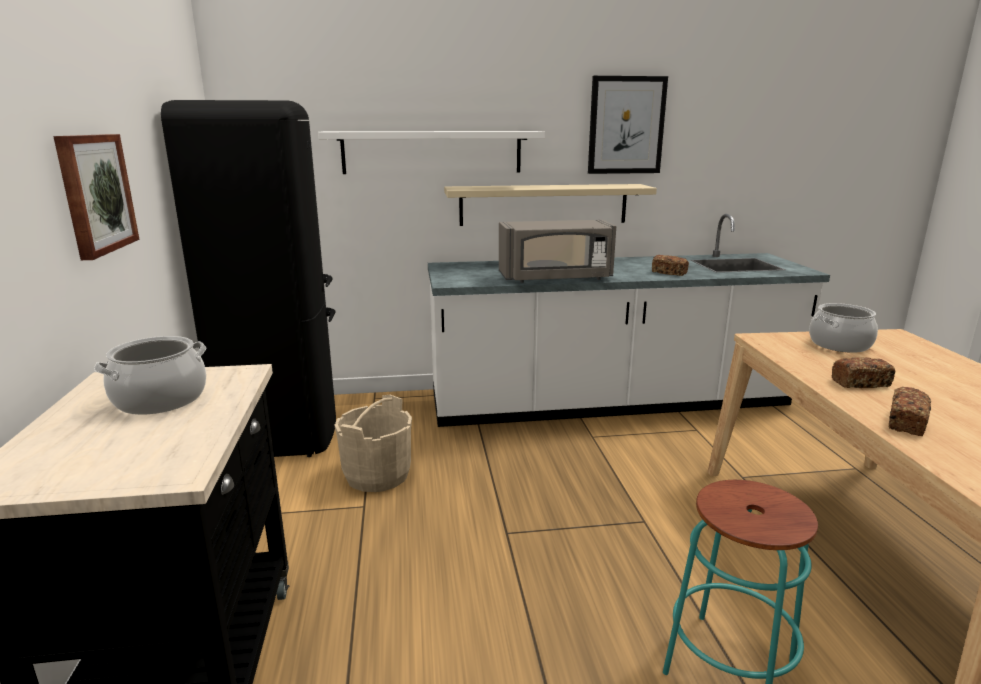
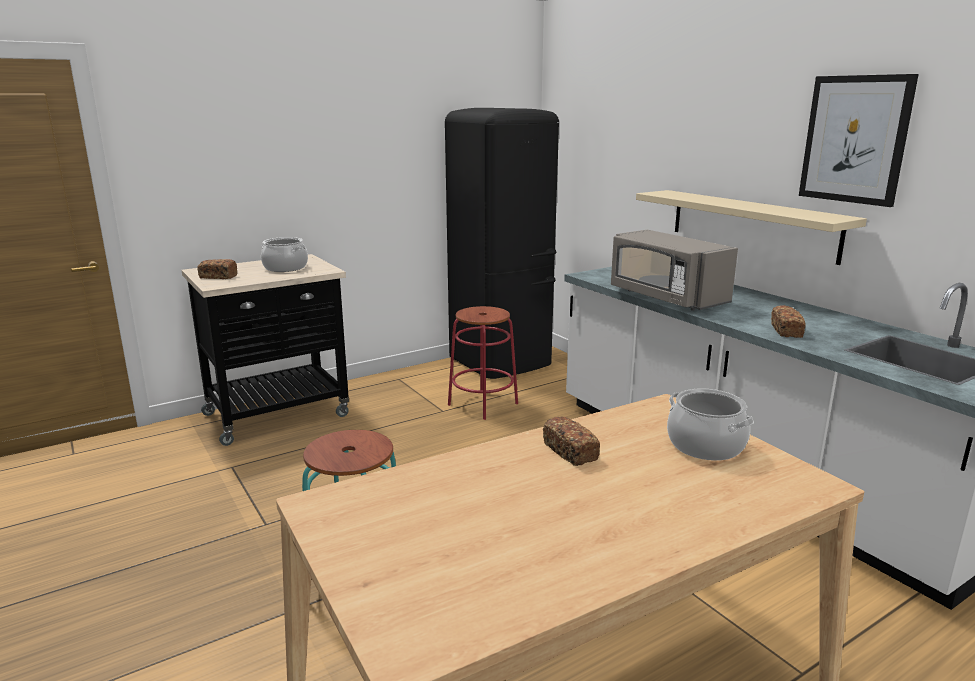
camera: 65 degrees right, 0 degrees up
(95, 193) = (349, 164): picture -> none
(377, 475) = (483, 404): beige bucket -> red stool
(432, 152) = (662, 155): white shelf -> none
(906, 423) = (474, 469): bread -> bread (218, 277)

